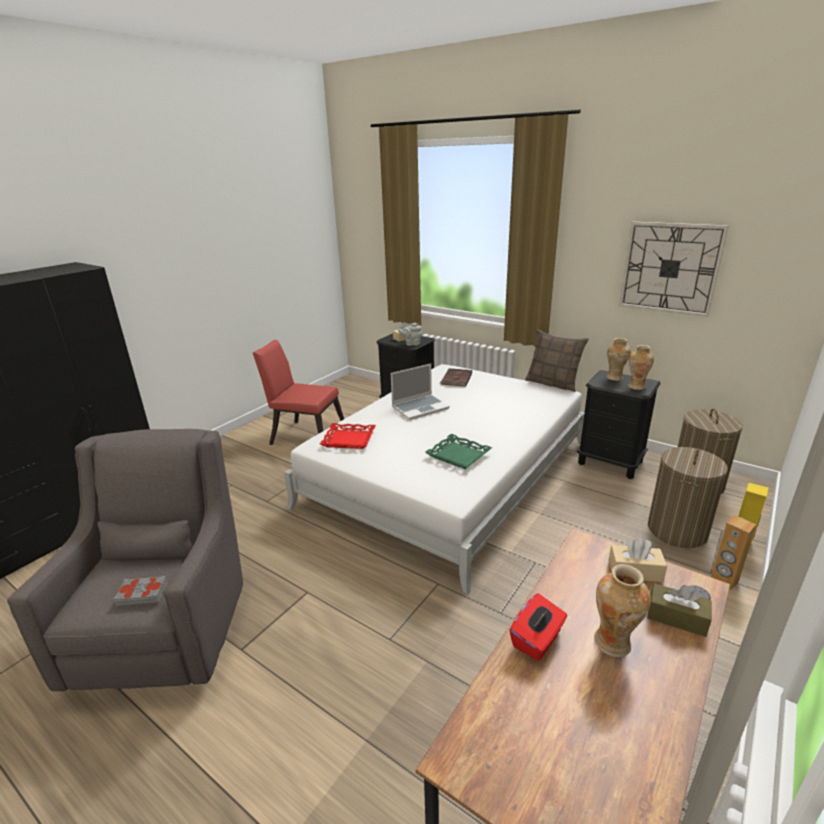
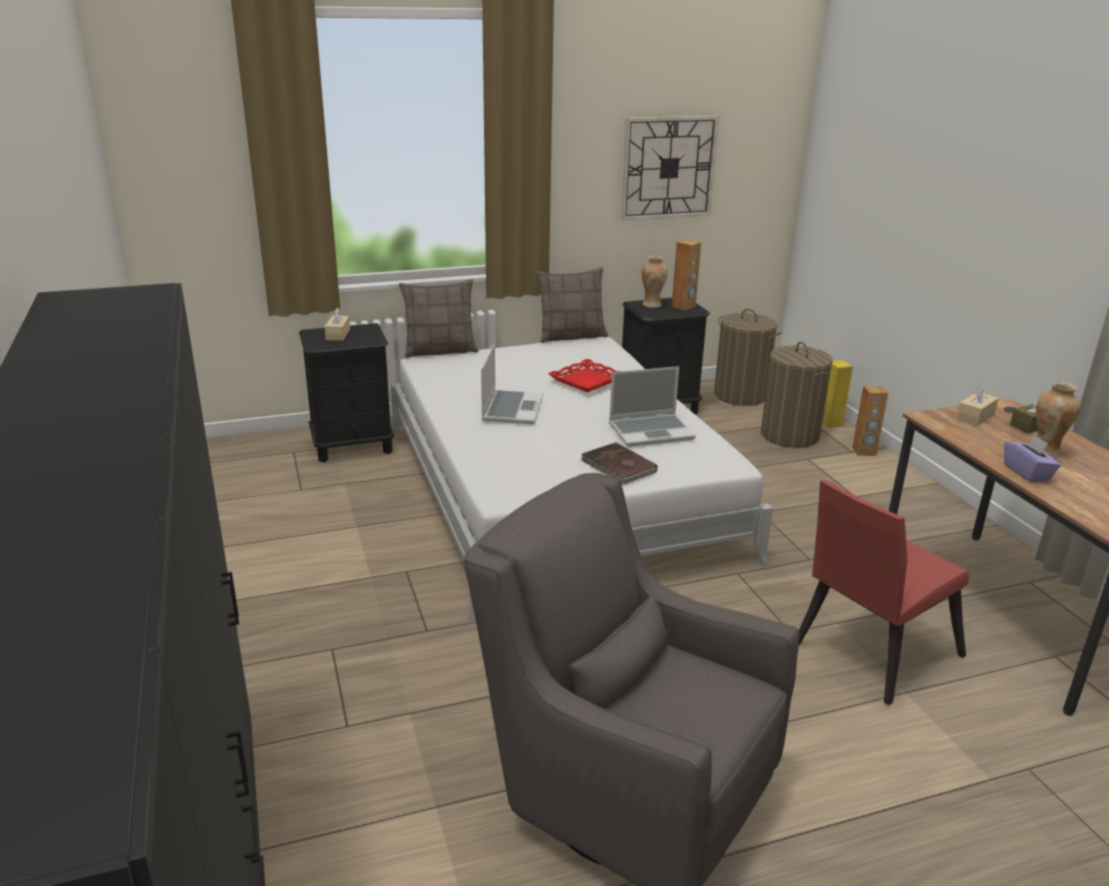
camera: 55 degrees left, 0 degrees up
(142, 593) = (717, 690): grey book -> none
(305, 435) = (292, 543): red chair -> red chair (869, 653)
(348, 440) = (521, 472): red tray -> red tray (587, 380)
(411, 344) = (369, 338): grey teapot -> none
(456, 379) = (468, 367): brown book -> brown book (618, 467)
(459, 455) = (651, 431): green tray -> laptop
(465, 366) = (440, 351): none -> pillow
(537, 640) = (1027, 473): red tissue box -> purple tissue box
(636, 386) = (683, 306): vase -> brown speaker

